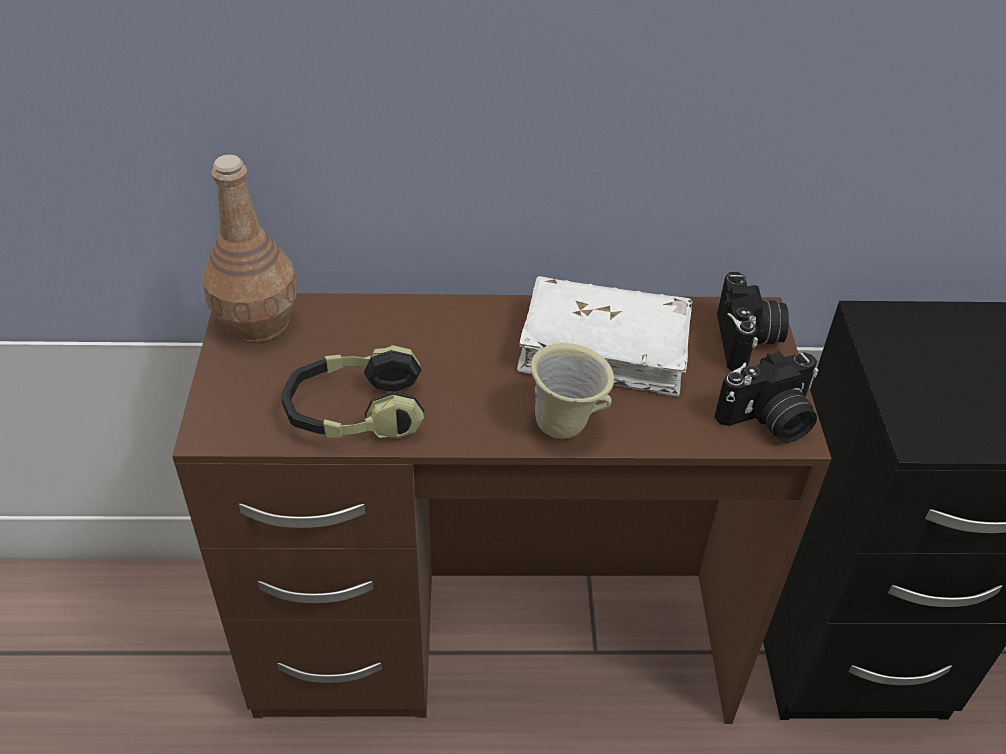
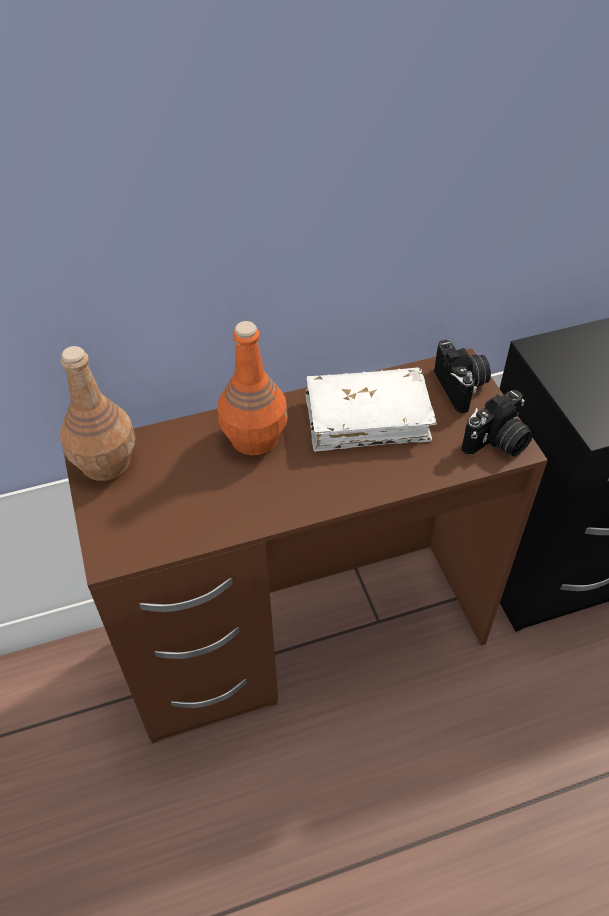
camera: 15 degrees left, 5 degrees up
(355, 413) = (210, 515): headphones -> none
(450, 337) = (254, 437): none -> orange bottle
(566, 425) = (364, 483): beige mug -> none

